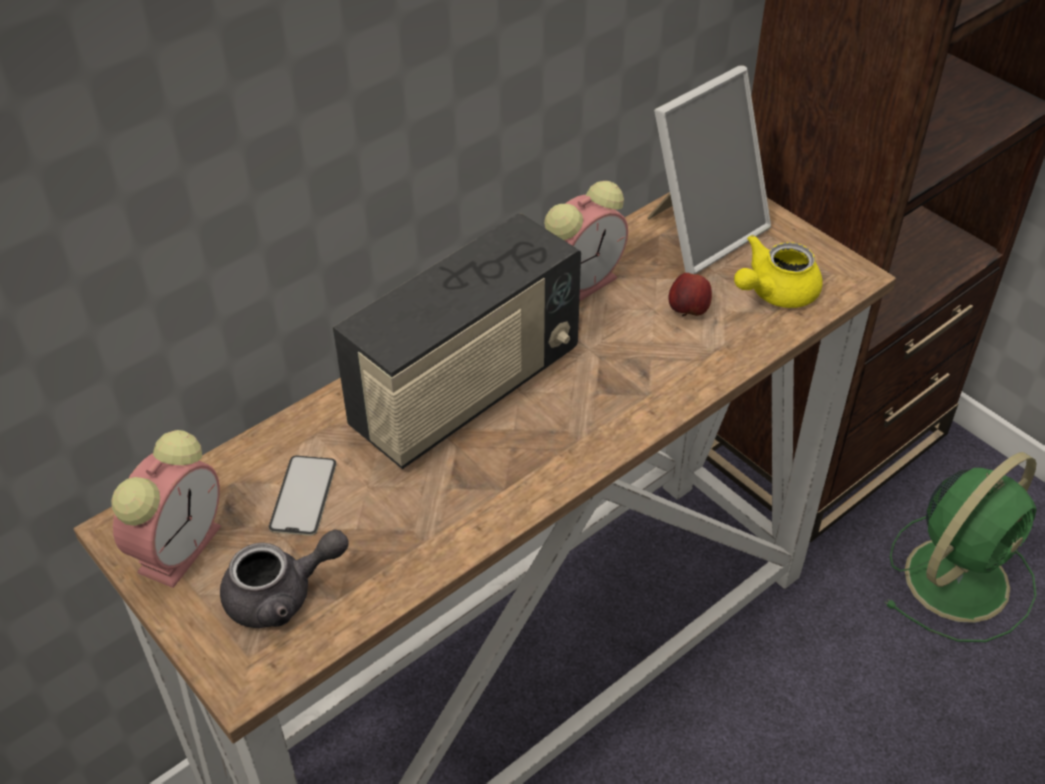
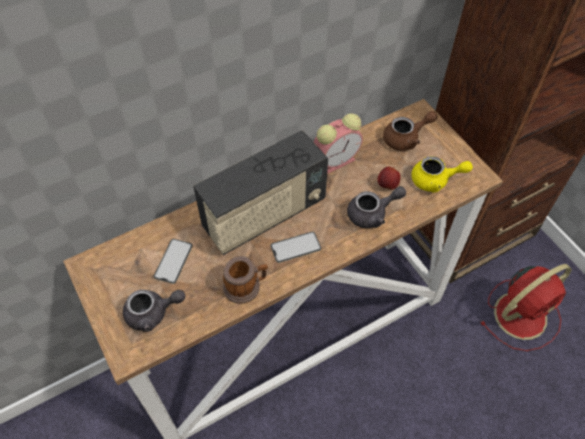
camera: 10 degrees right, 10 degrees up
(181, 546) = (111, 279): alarm clock -> none
(459, 518) = (246, 286): none -> mug
(541, 437) = (295, 247): none -> phone
(673, 362) = (372, 214): none -> grey teapot
(702, 232) = (406, 138): picture frame -> brown teapot
(774, 292) = (435, 180): yellow teapot -> yellow teapot turned 150 degrees counterclockwise
(959, 577) = (522, 314): green fan -> red fan

